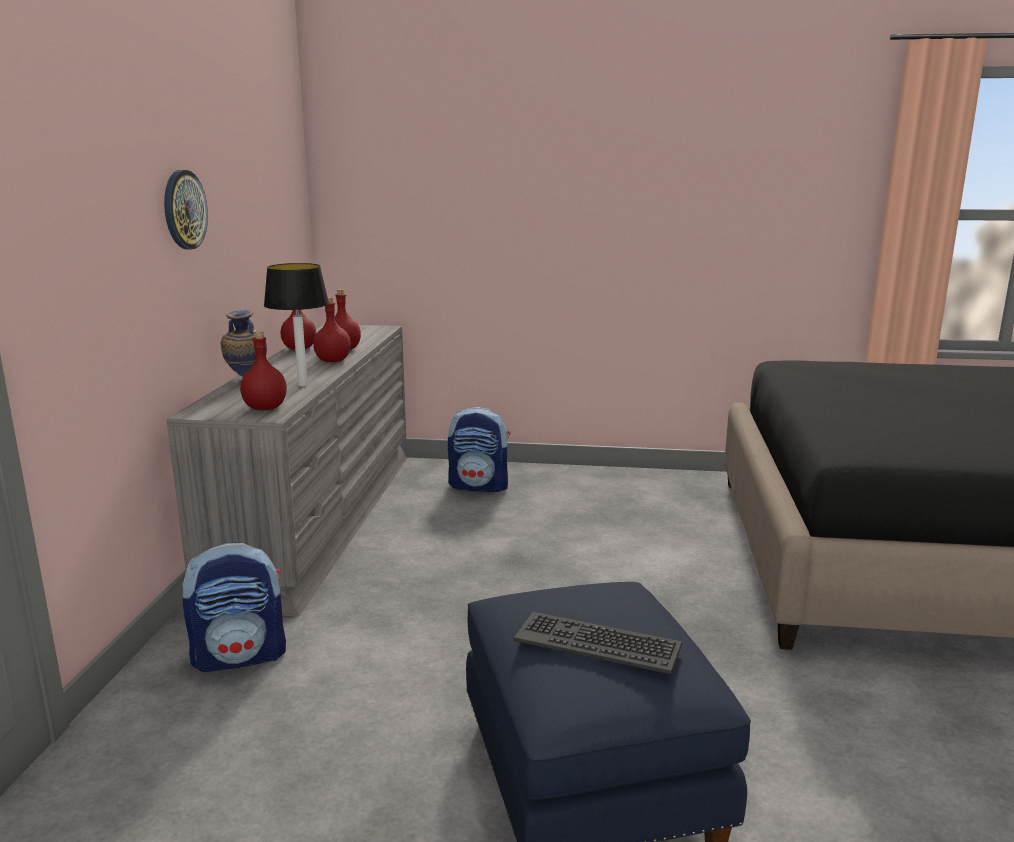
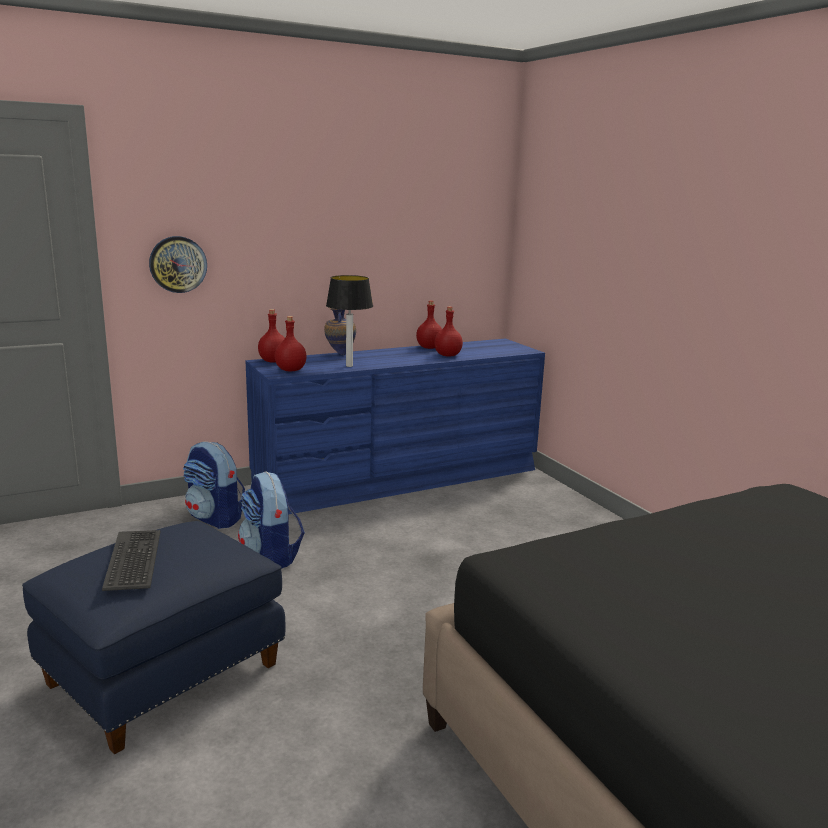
camera: 55 degrees right, 0 degrees up
(184, 210) = (306, 230): wall clock -> wall clock (178, 264)
(318, 519) = (398, 478): grey dresser -> blue dresser
(332, 361) = (415, 359): red bottle -> red bottle (272, 361)
(480, 486) = (533, 508): backpack -> backpack (271, 557)

